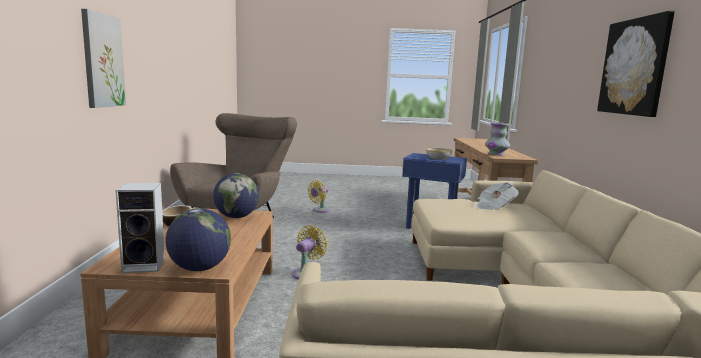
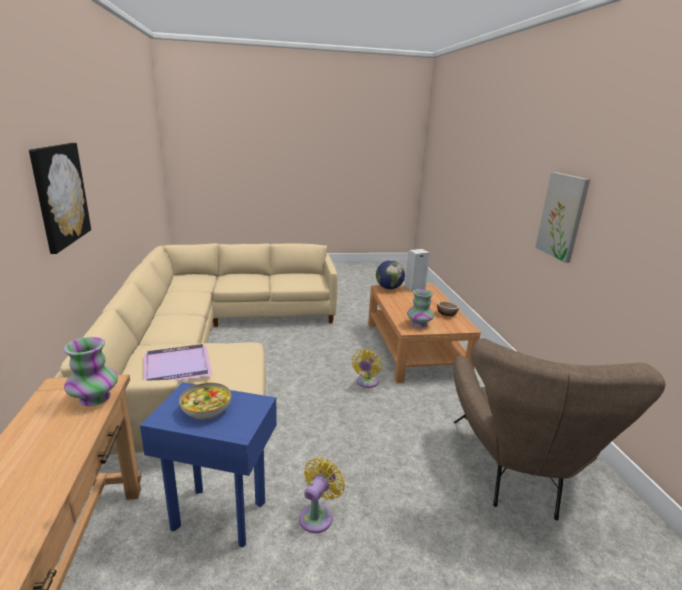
camera: 170 degrees right, 10 degrees up
(236, 217) = (419, 324): globe -> vase
(319, 210) = (440, 562): yellow fan -> yellow fan (318, 515)
(494, 207) = (178, 365): newspaper -> purple tray

